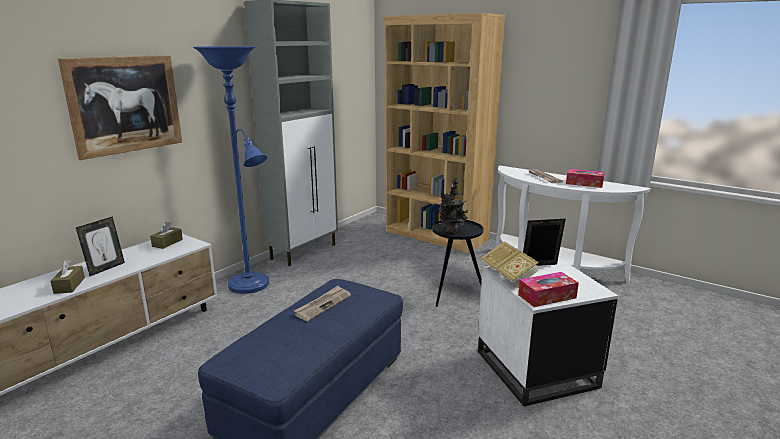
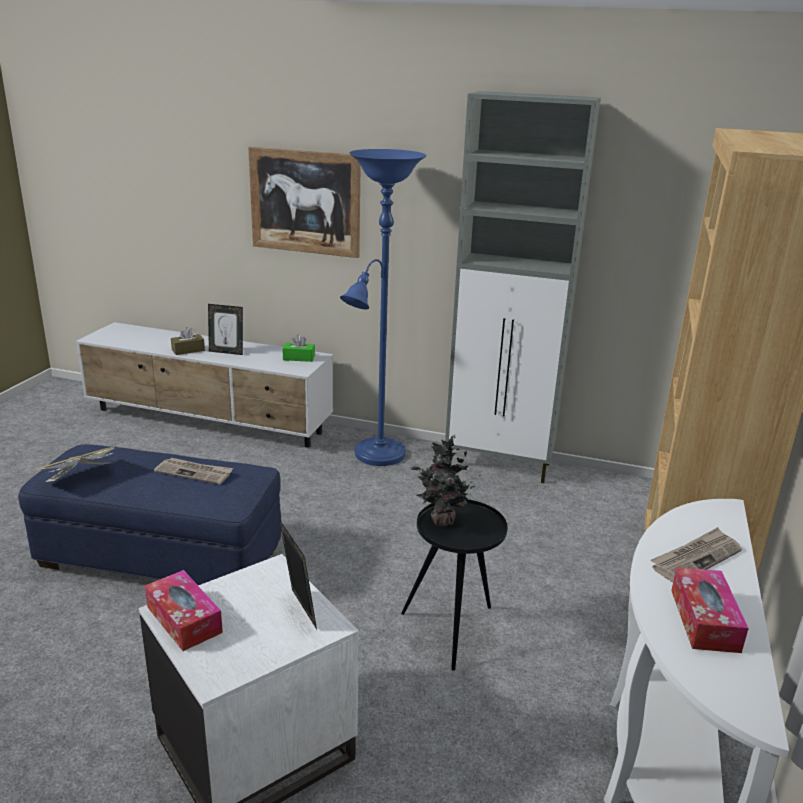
camera: 70 degrees right, 5 degrees up
(167, 243) = (298, 358): brown tissue box -> green tissue box
(508, 276) = (252, 579): book -> book (79, 477)

